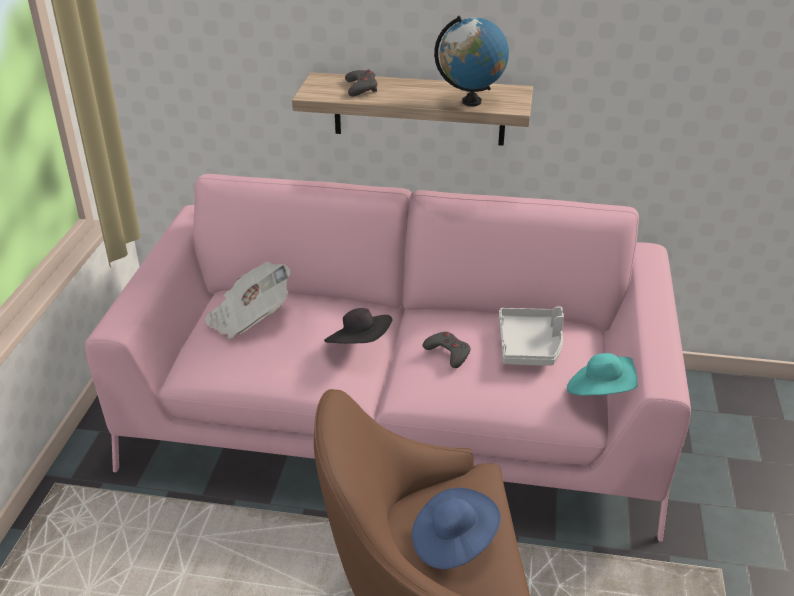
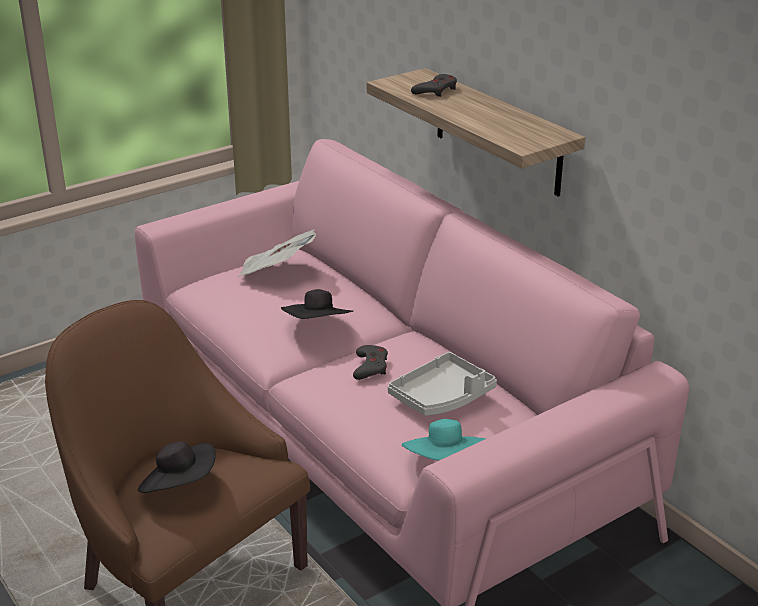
camera: 45 degrees right, 5 degrees down
(453, 542) = (179, 486): blue hat -> black hat
(471, 102) = (497, 129): globe -> none

